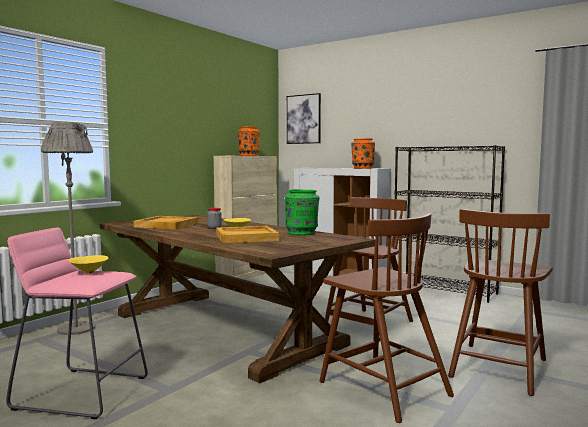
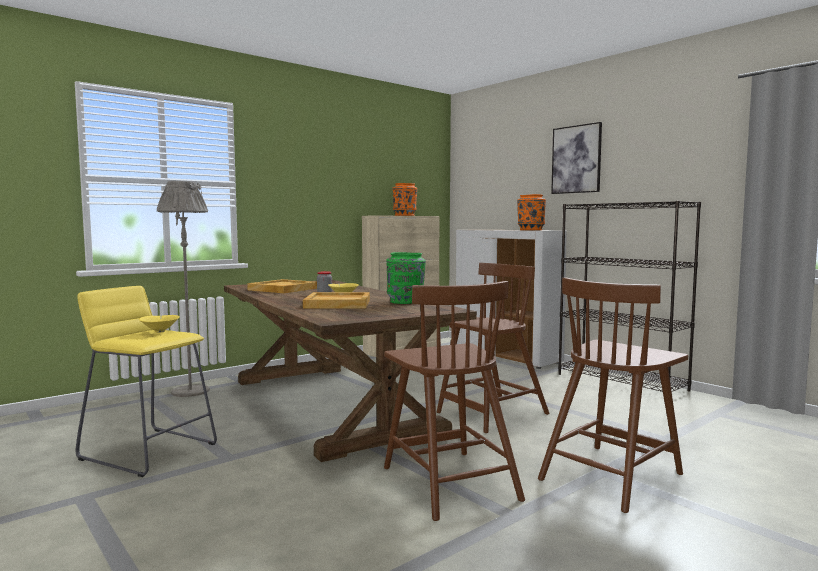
camera: 15 degrees right, 0 degrees up
(82, 392) = (149, 451): pink stool -> yellow stool
(303, 119) = (475, 173): picture -> picture (576, 159)

